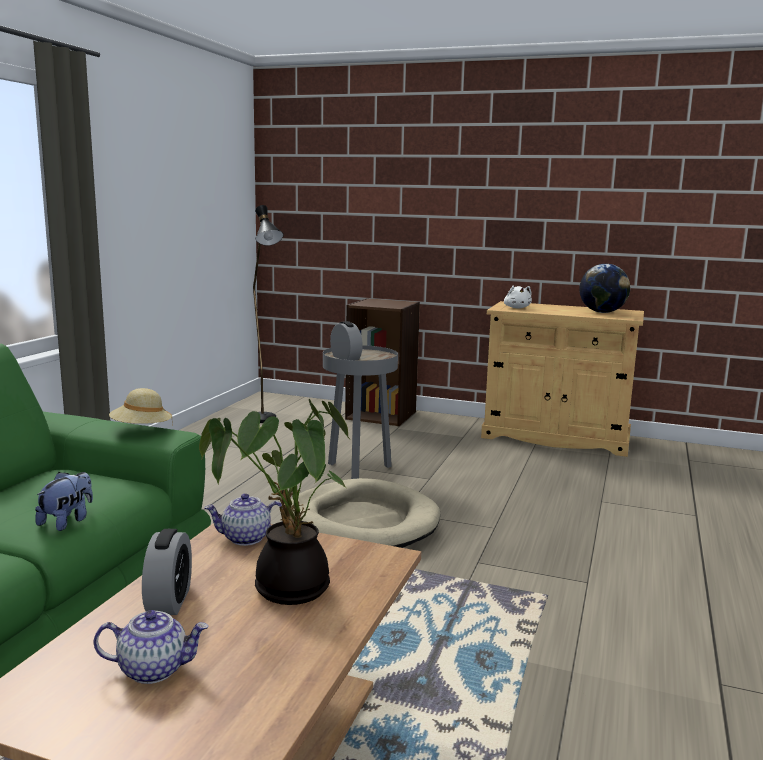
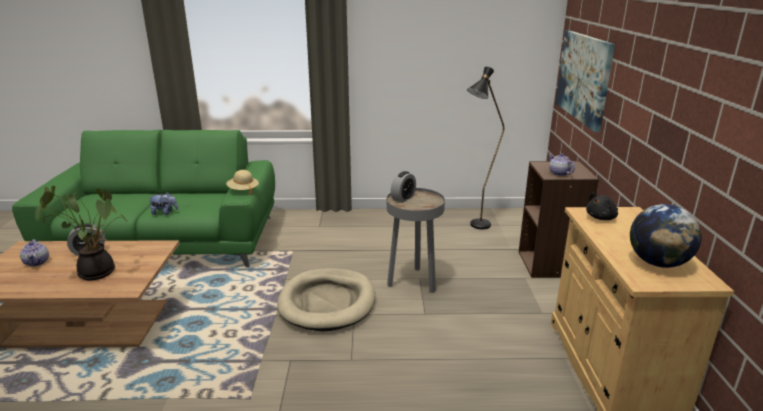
camera: 70 degrees right, 10 degrees up
(245, 538) = (150, 251): teapot -> teapot (558, 173)
(335, 213) = (583, 77): none -> picture
(517, 308) = (602, 218): white plush toy -> black plush toy

